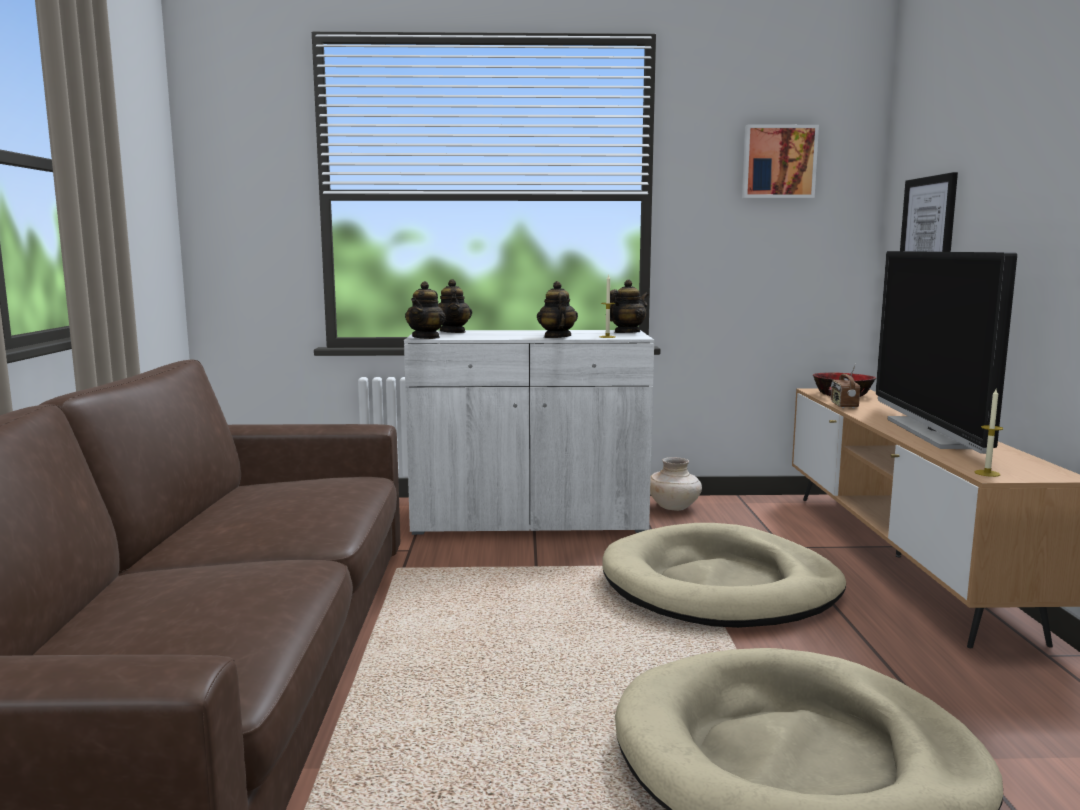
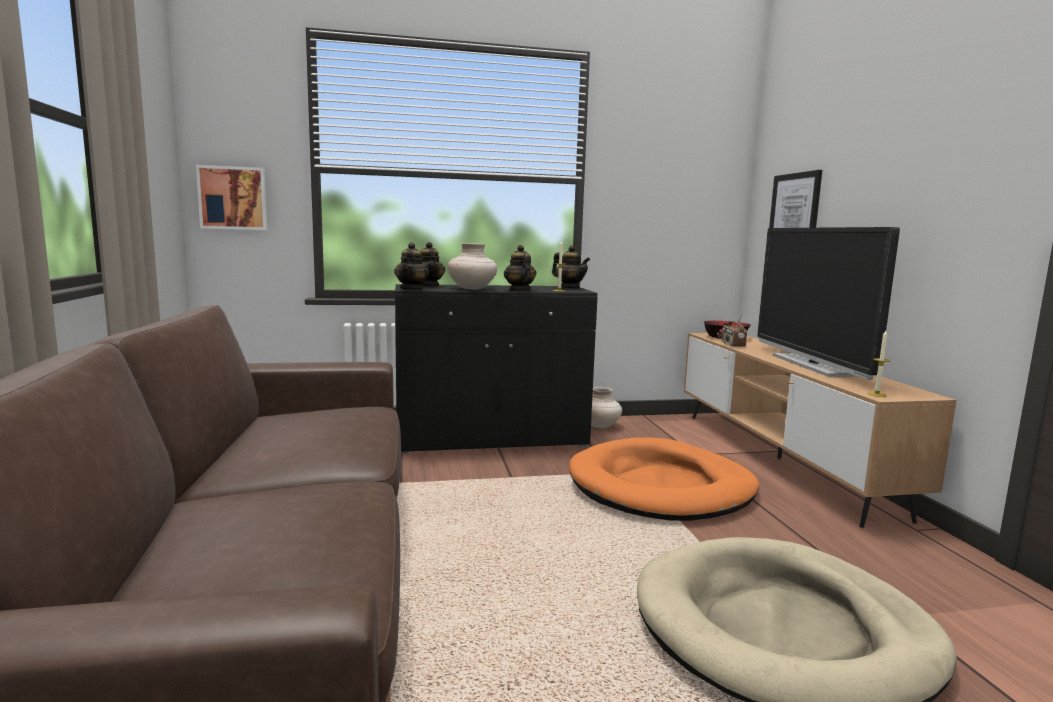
camera: 10 degrees left, 0 degrees up
(500, 336) = (472, 289): none -> beige vase
(529, 520) = (491, 439): white cabinet -> black cabinet
(626, 333) = (569, 288): teapot -> teapot turned 90 degrees clockwise
(720, 585) = (661, 487): beige dog bed -> orange dog bed
(778, 162) = (678, 158): picture -> picture (233, 198)

